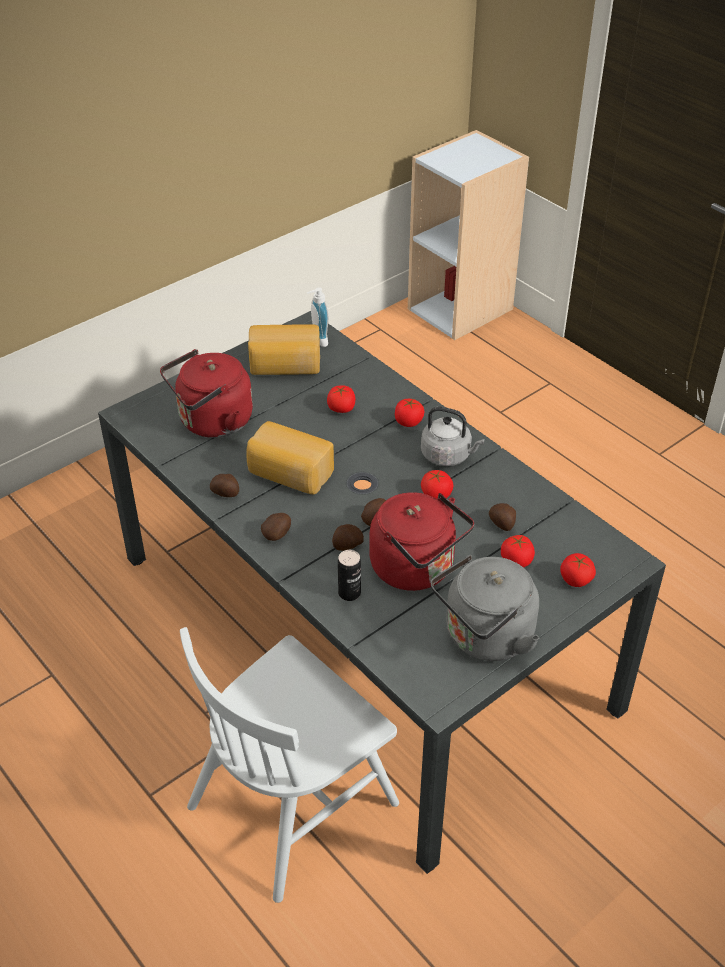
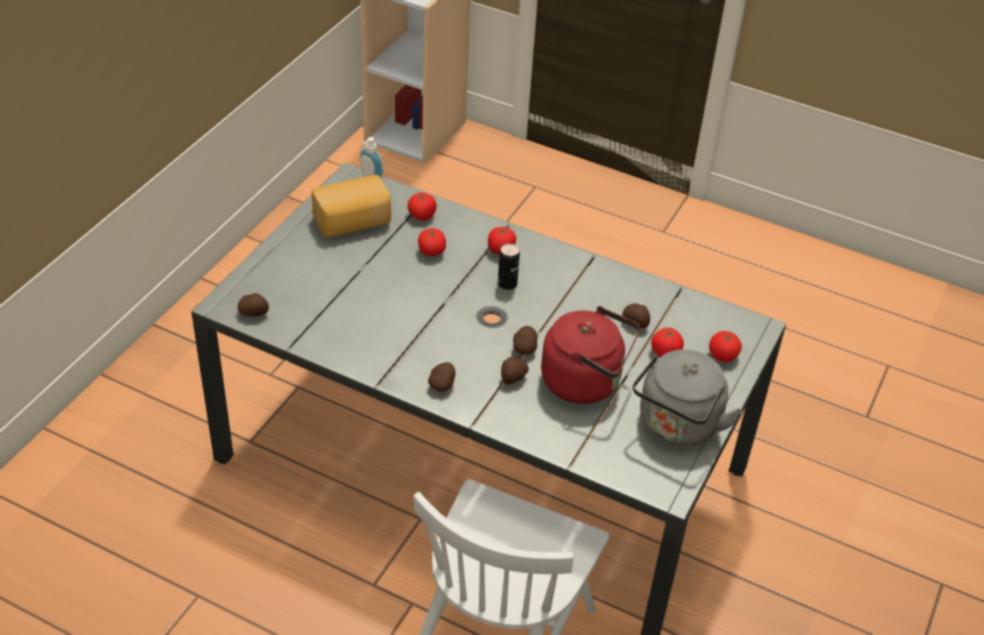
camera: 25 degrees left, 0 degrees up
(212, 422) = (315, 294): red kettle -> none
(226, 493) = (371, 359): potato -> potato (254, 313)
(289, 474) = (420, 326): bread -> none
(349, 593) = (540, 420): can -> can (507, 284)
(436, 495) = (564, 311): tomato -> tomato (422, 215)
(448, 455) = (554, 272): grey kettle -> none

